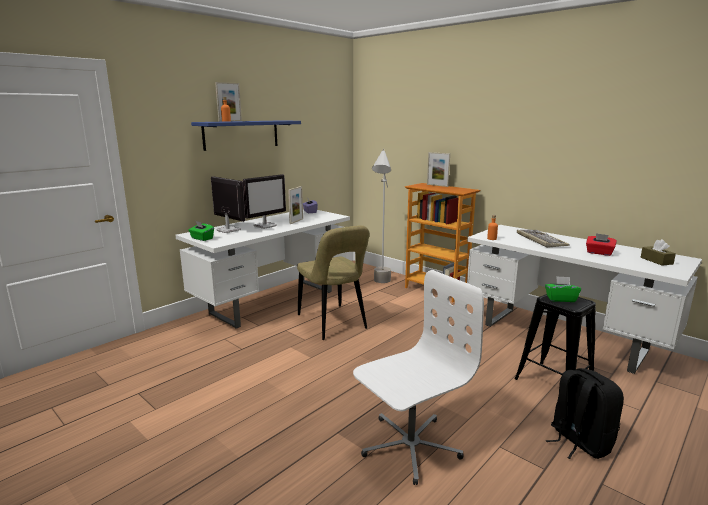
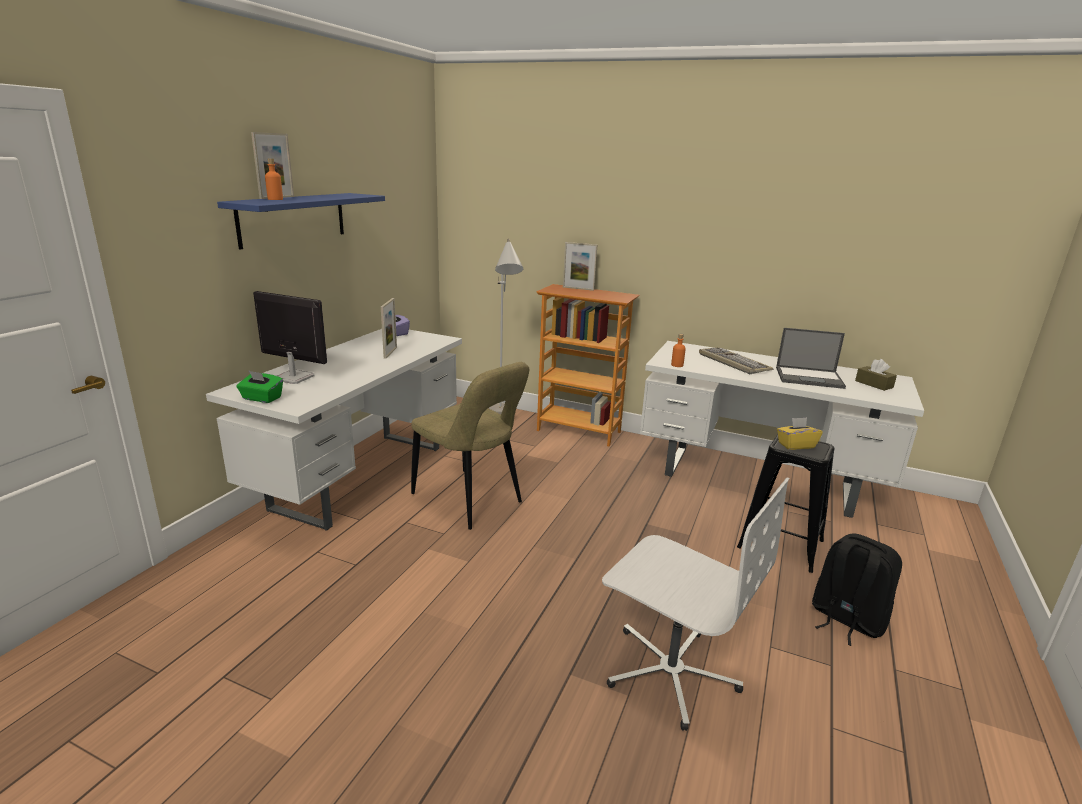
camera: 20 degrees left, 5 degrees up
(265, 226) = (348, 364): monitor -> none
(409, 446) = (670, 671): white office chair -> white office chair turned 90 degrees clockwise
(560, 299) = (796, 445): green tissue box -> yellow tissue box
(599, 253) = (810, 377): red tissue box -> laptop

